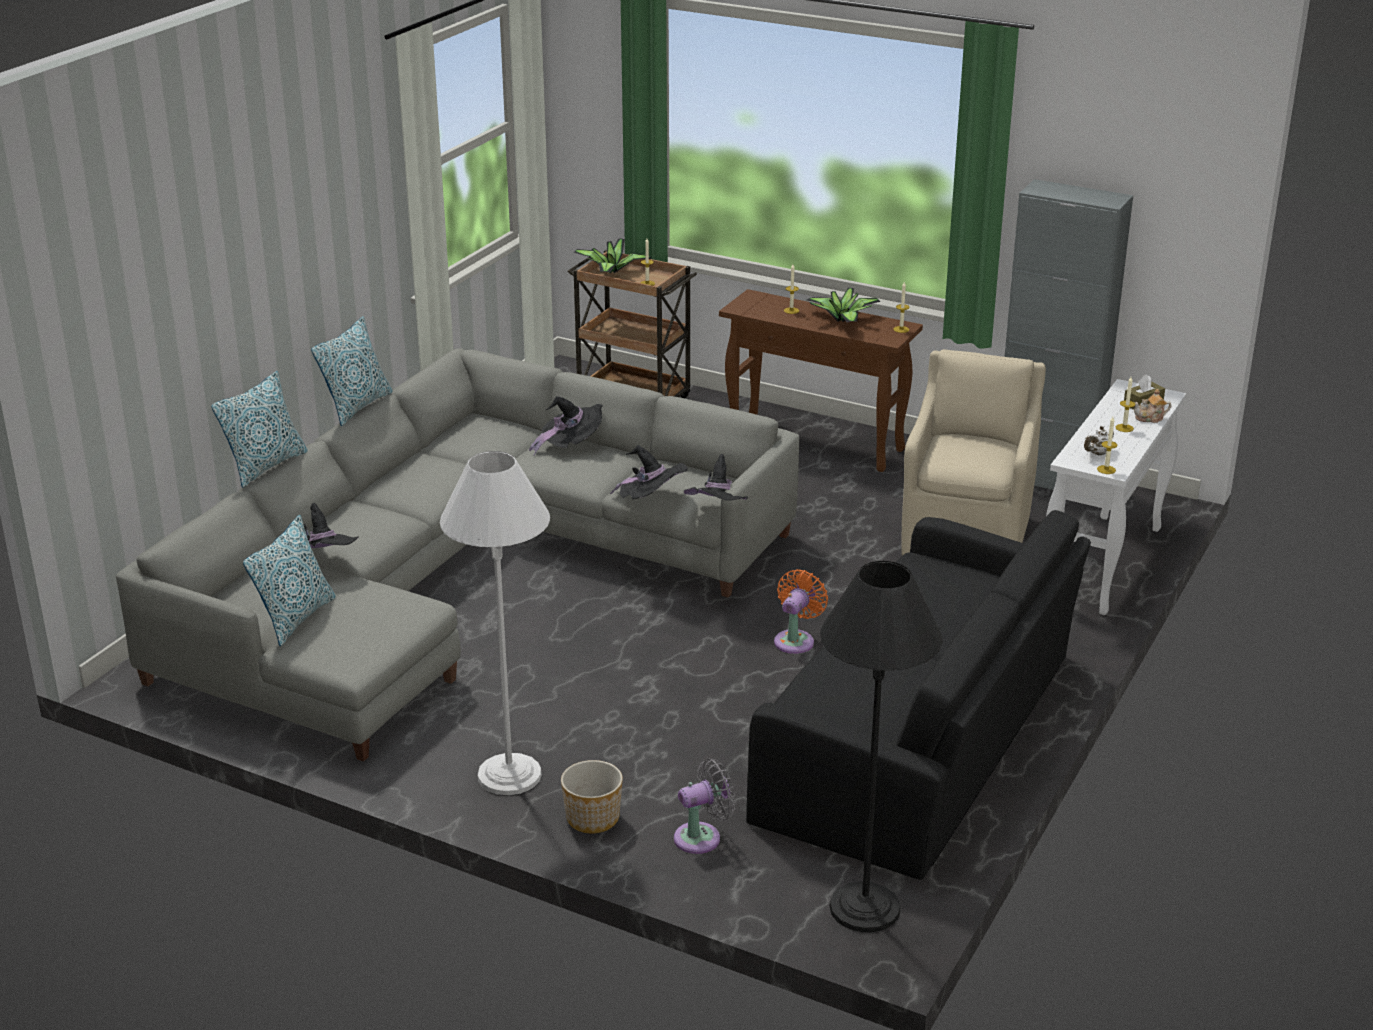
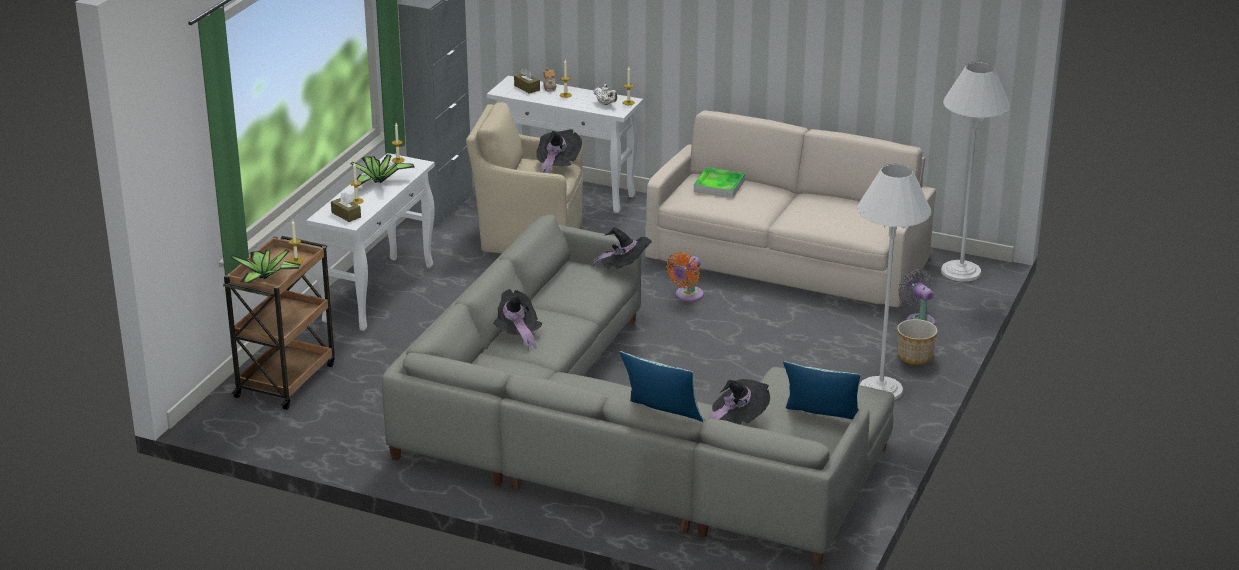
camera: 95 degrees left, 0 degrees up
(356, 406) = (540, 388): pillow -> none
(651, 501) = (605, 296): black hat -> black hat (557, 166)
(756, 306) = (346, 215): none -> brown tissue box
(796, 640) = (687, 296): orange fan -> orange fan turned 75 degrees counterclockwise
(817, 443) = (379, 292): brown console table -> white console table
(865, 908) = (961, 271): black floor lamp -> white floor lamp
(920, 736) = (789, 255): black sofa -> beige sofa
(960, 591) = (719, 186): none -> tray

